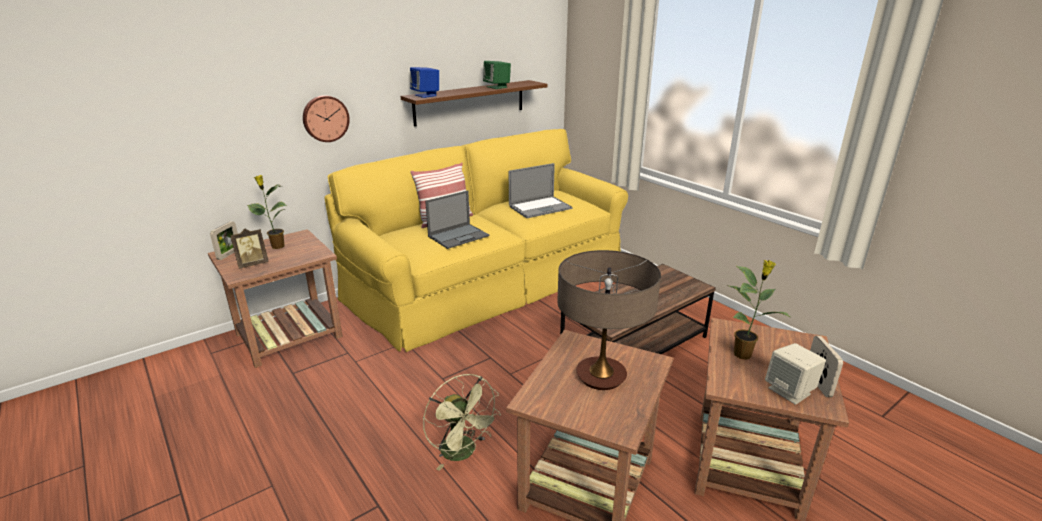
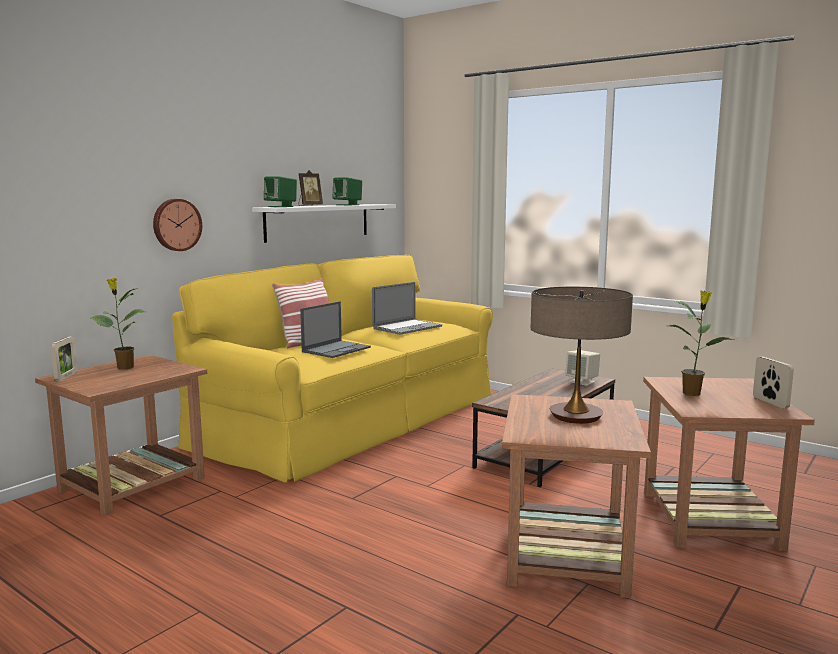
camera: 15 degrees left, 15 degrees down
(253, 264) = (106, 381): picture frame -> picture frame (309, 206)
(426, 95) = (281, 206): blue speaker -> green speaker
(463, 453) = (417, 552): green fan -> none
(470, 102) = (318, 222): brown shelf -> white shelf
(790, 391) = (751, 408): beige speaker -> beige speaker (582, 382)

